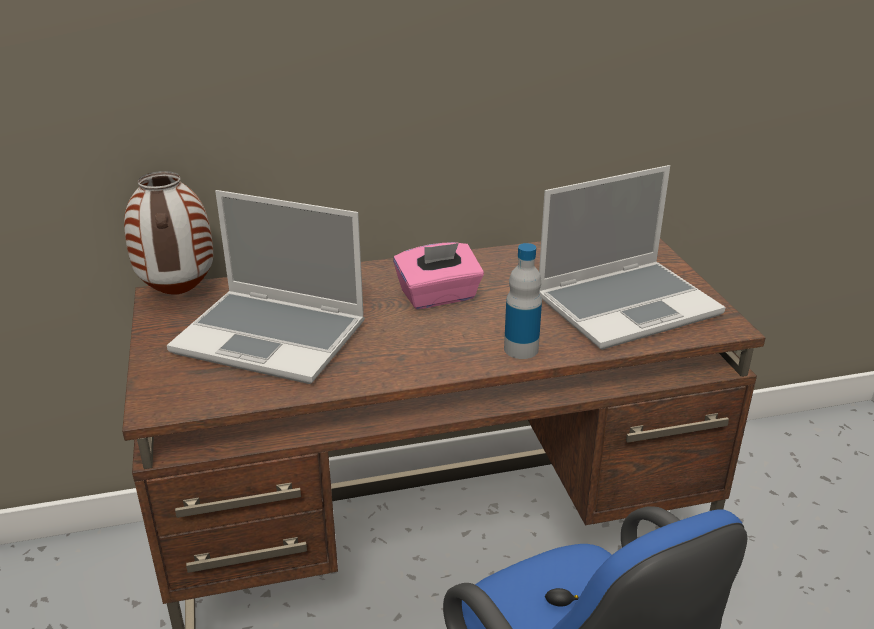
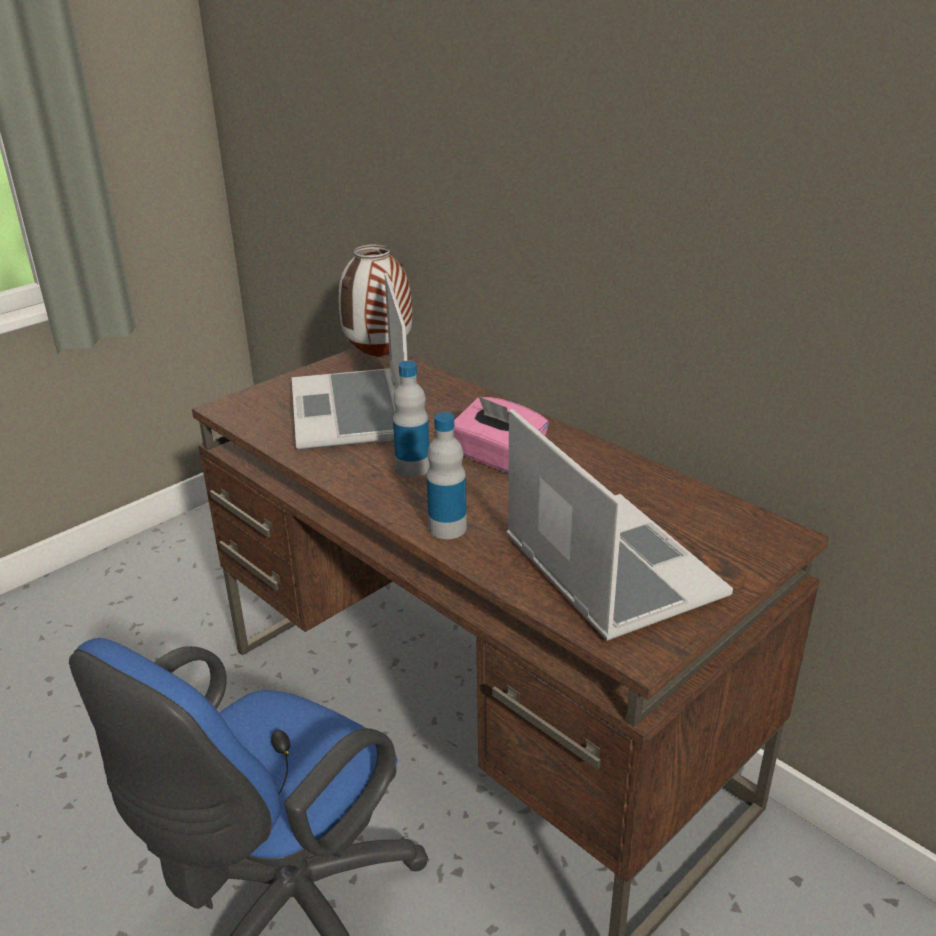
camera: 60 degrees right, 0 degrees up
(411, 337) = (413, 468): none -> bottle
(628, 305) = (608, 567): laptop -> laptop turned 150 degrees counterclockwise

